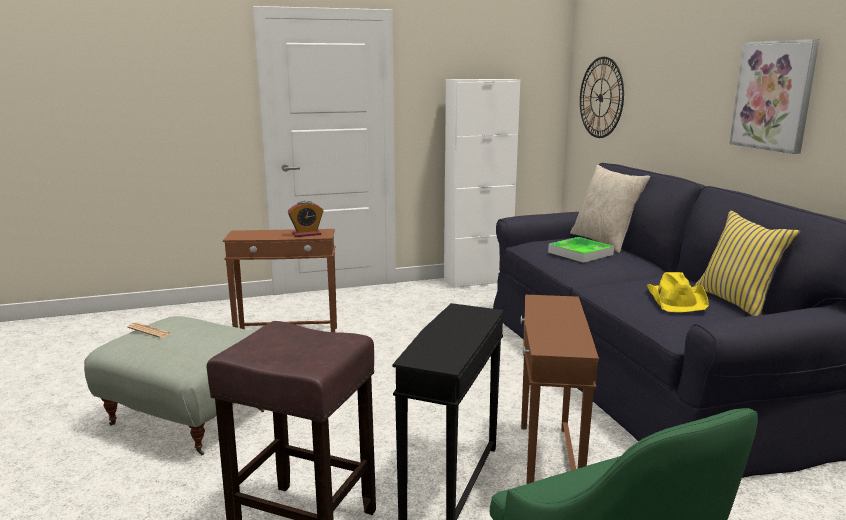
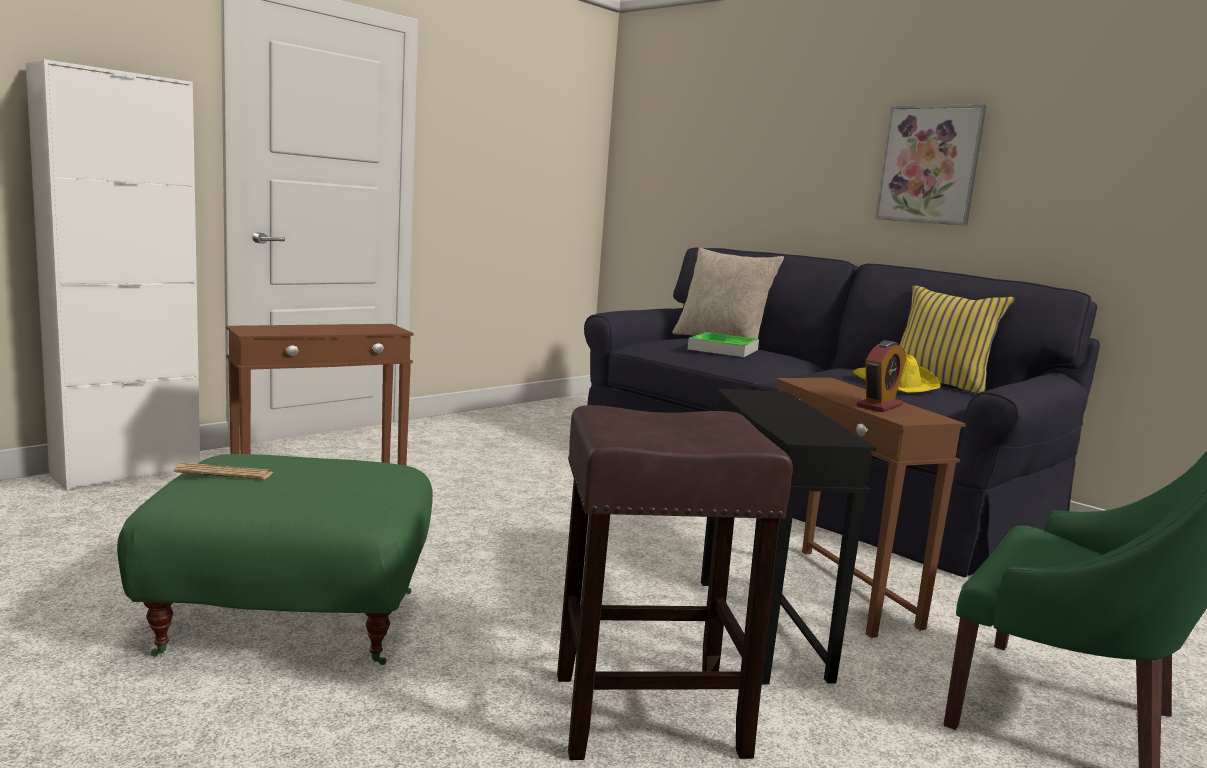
camera: 30 degrees left, 5 degrees down
(190, 417) = (294, 619): grey ottoman -> green ottoman
(306, 234) = (365, 329): alarm clock -> alarm clock (879, 406)
(477, 281) = (514, 412): white cabinet -> white cabinet (127, 471)
(601, 97) = (667, 172): wall clock -> none

